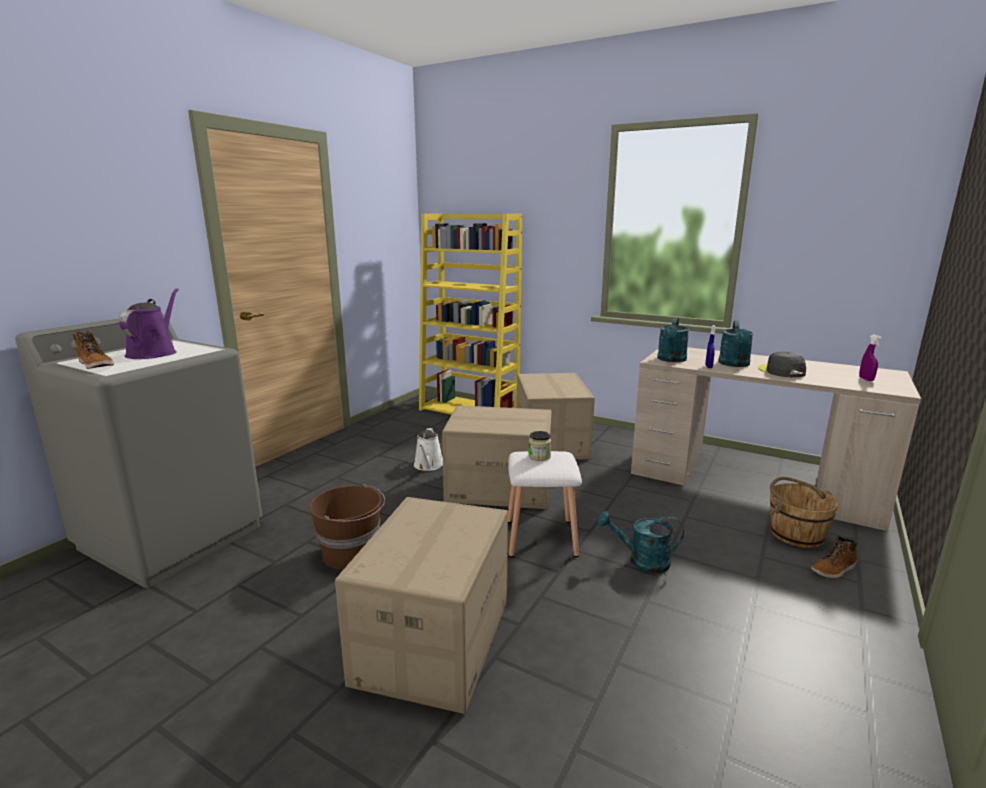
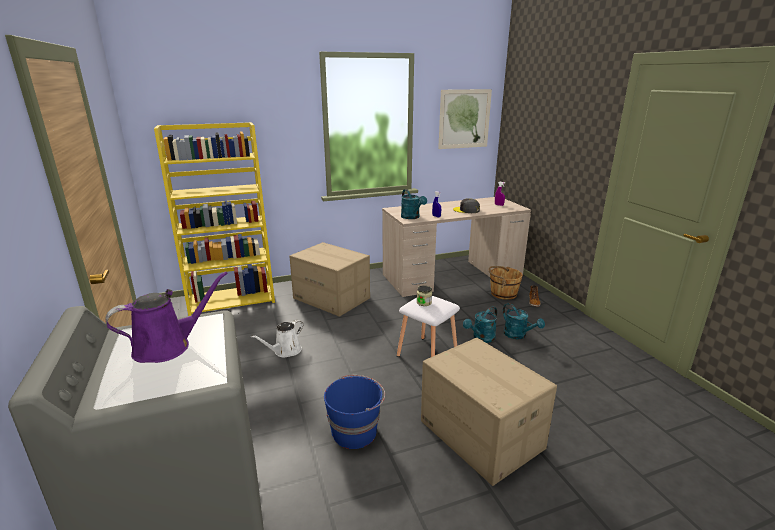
camera: 50 degrees left, 5 degrees up
(96, 365) = (164, 384): boot -> none
(154, 353) = (168, 346): purple watering can -> purple watering can turned 105 degrees clockwise
(351, 553) = (355, 432): brown bucket -> blue bucket
(428, 465) = (285, 351): white watering can -> white watering can turned 90 degrees clockwise
(499, 488) = (356, 340): cardboard box -> none
(734, 364) = (442, 212): turquoise watering can -> turquoise watering can (518, 335)
(853, 221) = (464, 119): none -> picture

